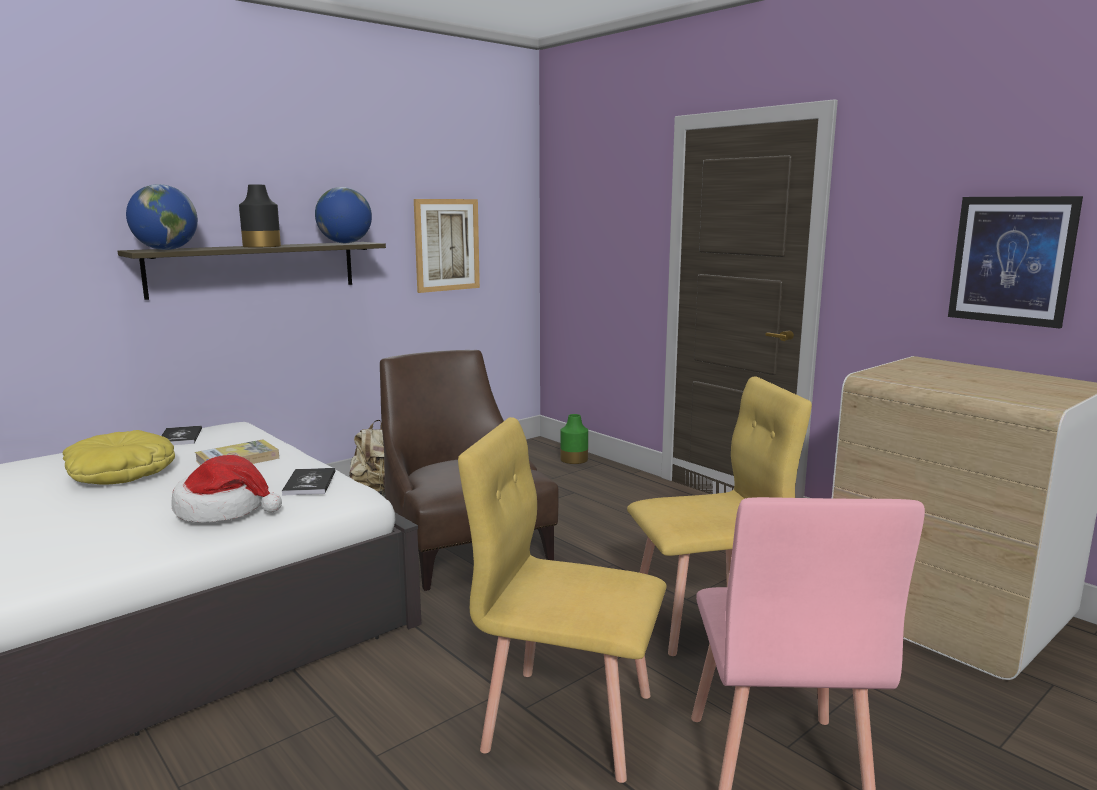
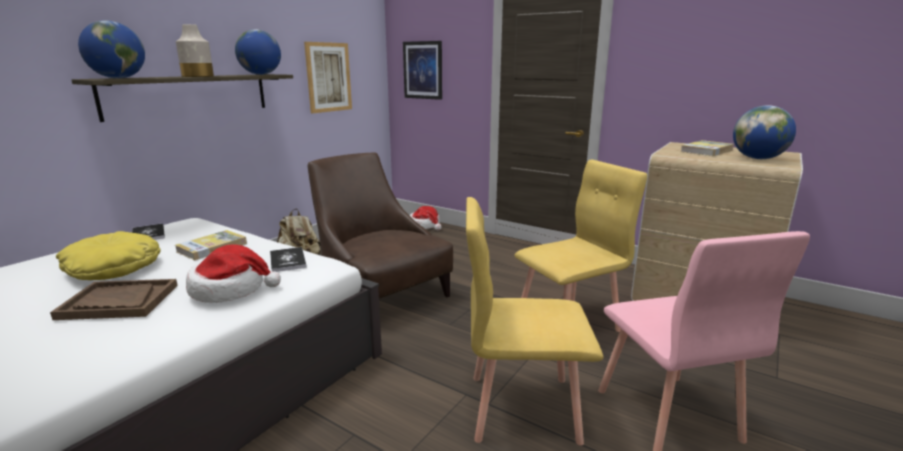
camera: 15 degrees left, 5 degrees up
(104, 510) = (119, 302): none -> brown tray
(261, 246) = (197, 76): black vase -> beige vase
(574, 459) = (425, 225): green vase -> hat
(948, 373) = (706, 151): none -> book
(1011, 260) = (734, 78): picture -> picture (423, 70)
(1015, 390) = (758, 158): none -> globe

